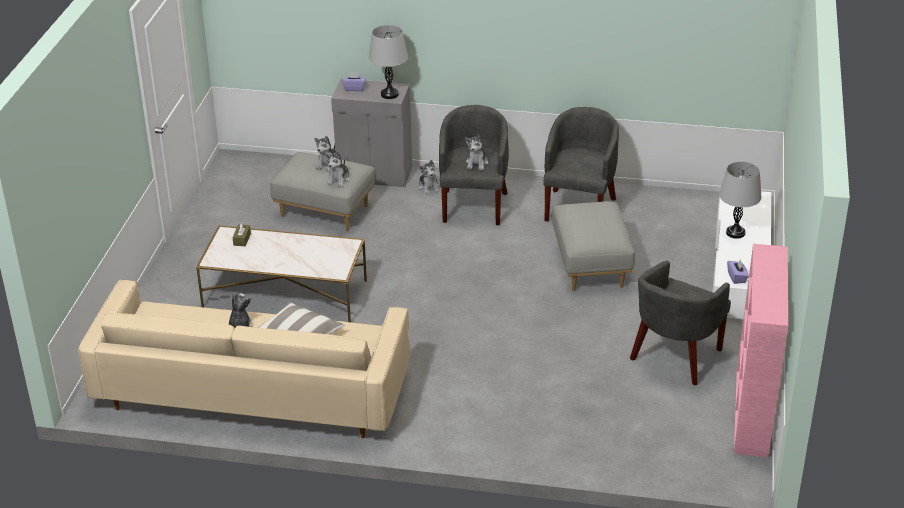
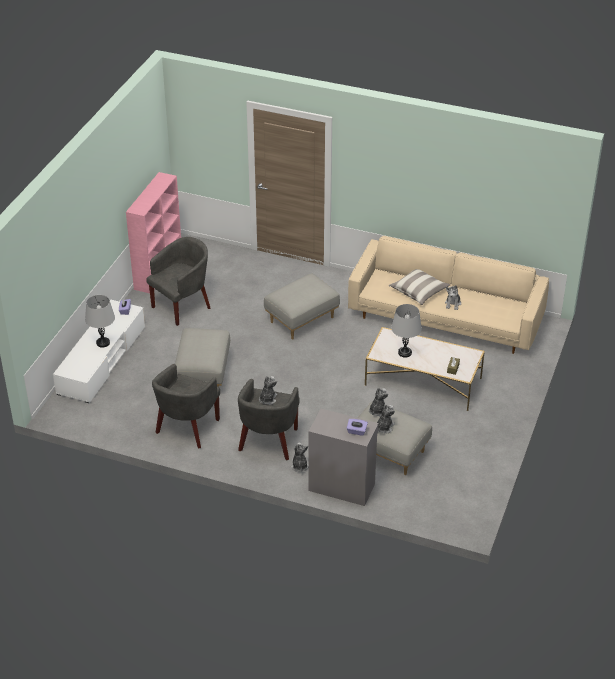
camera: 170 degrees left, 5 degrees up
(389, 94) = (328, 420): grey table lamp -> grey table lamp (404, 353)
(481, 359) = (302, 319): none -> grey ottoman

